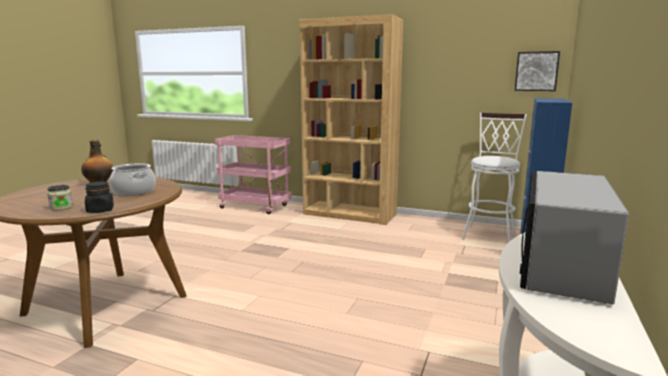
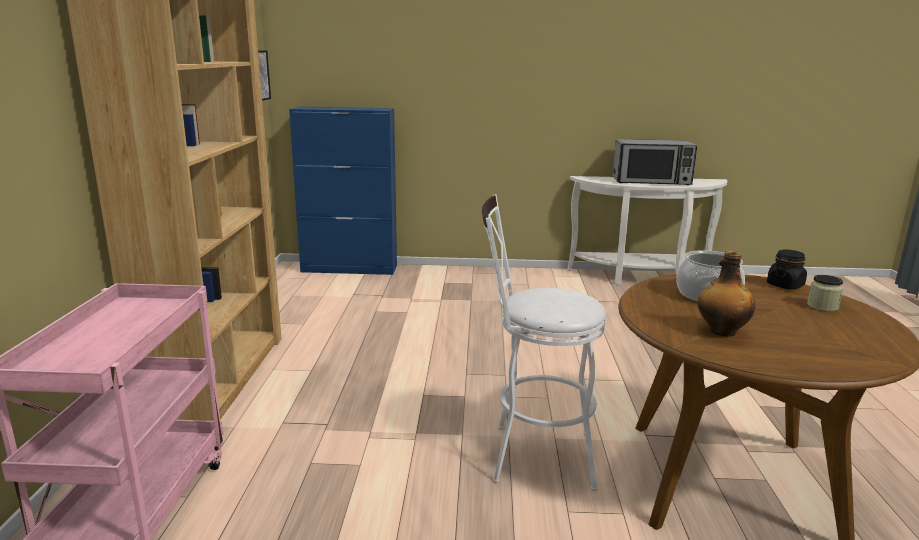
camera: 110 degrees left, 5 degrees up
(490, 234) = (306, 284): white stool -> white stool (532, 455)

